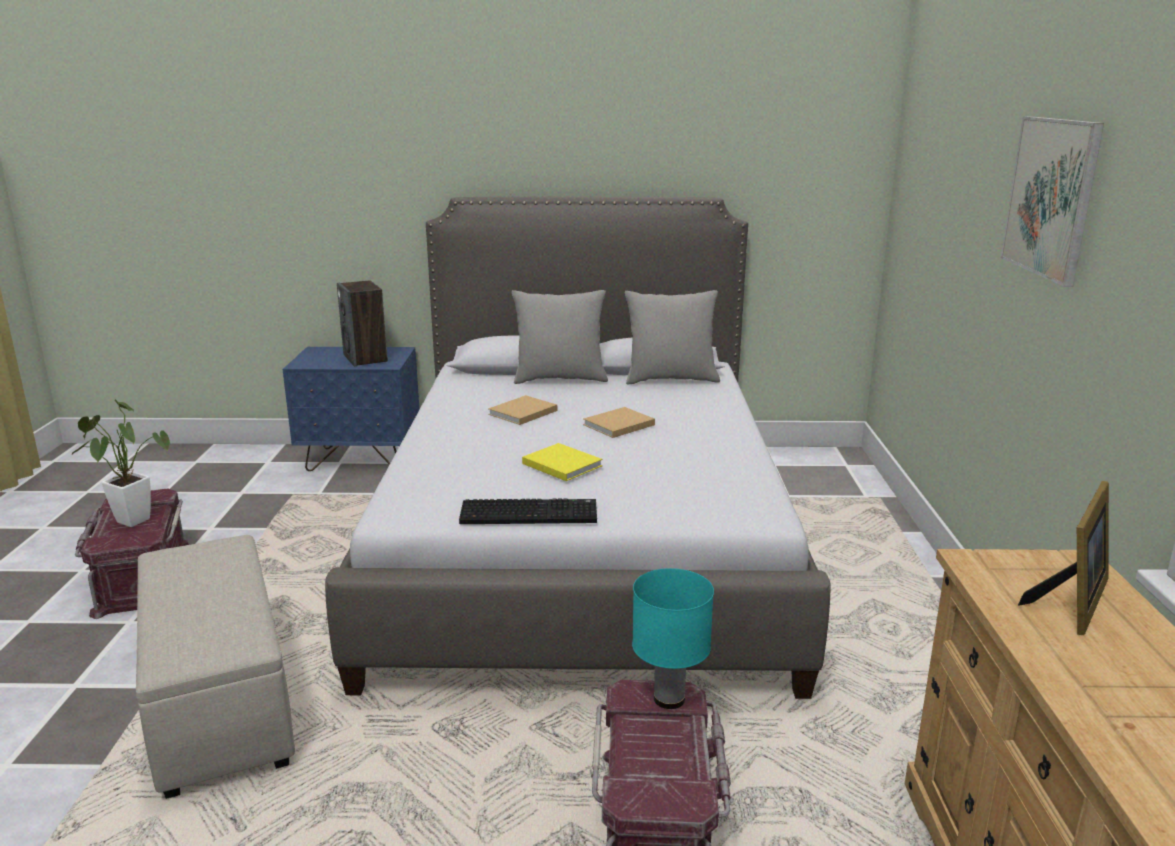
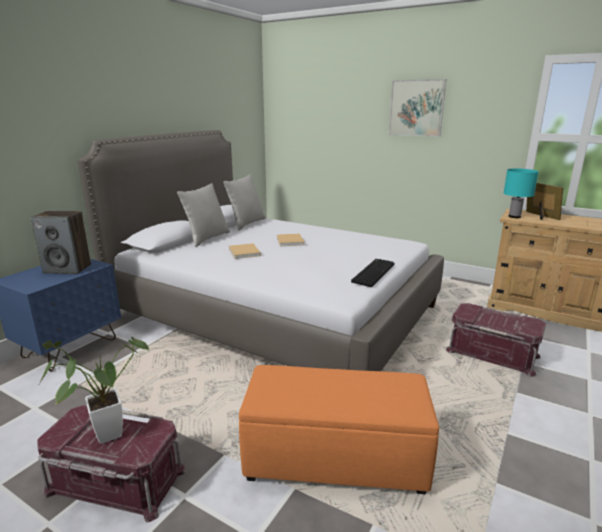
camera: 60 degrees left, 0 degrees up
(220, 704) = (336, 459): beige ottoman -> orange ottoman
(560, 464) = (324, 258): yellow book -> none
(668, 699) = (471, 309): turquoise table lamp -> turquoise table lamp (514, 217)

